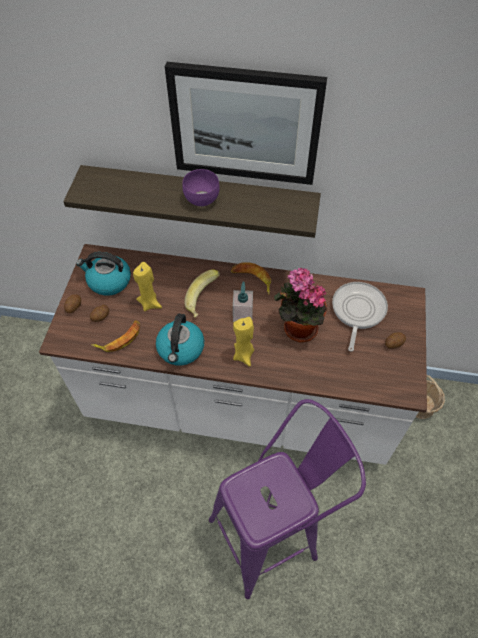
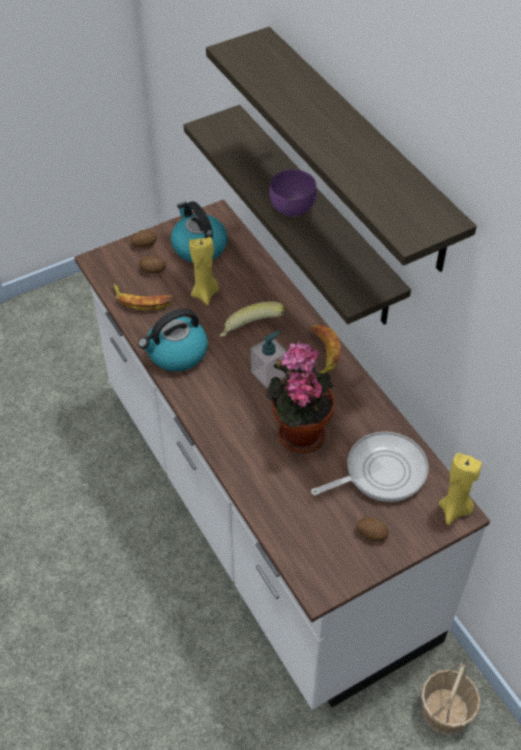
camera: 50 degrees right, 5 degrees down
(244, 355) = (219, 407): yellow candle -> yellow candle (455, 510)
(245, 125) = (359, 150): picture -> shelf
(273, 533) = (137, 652): purple stool -> none

